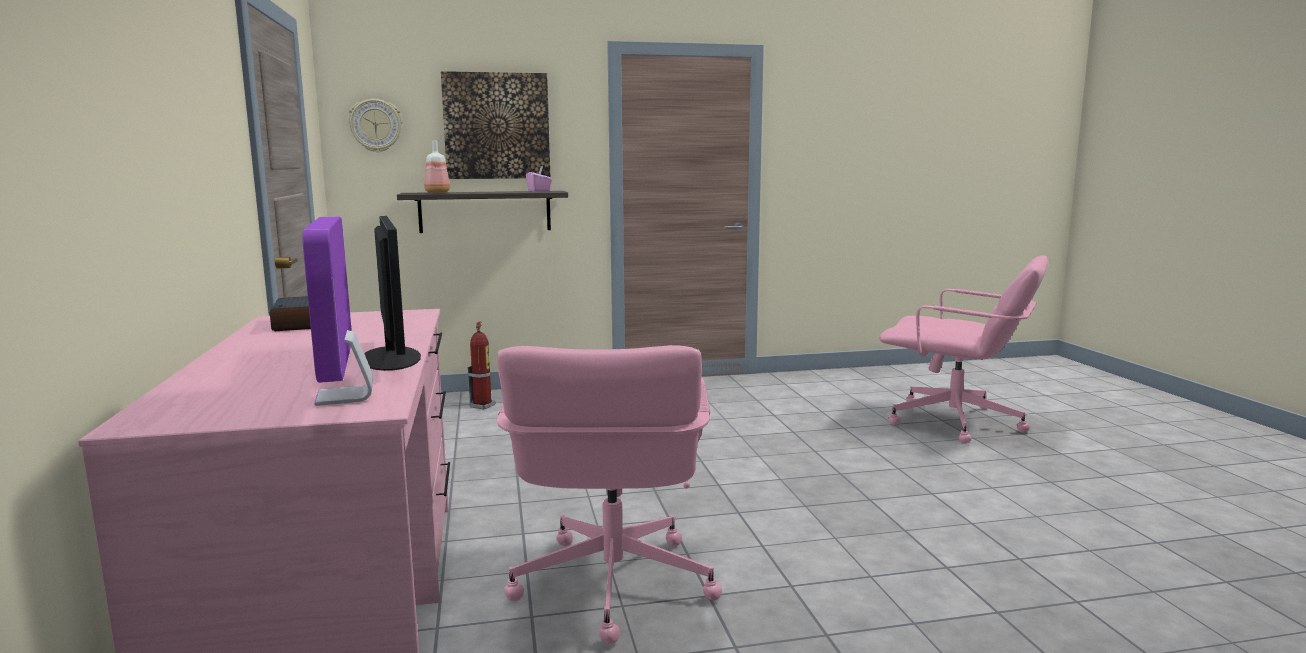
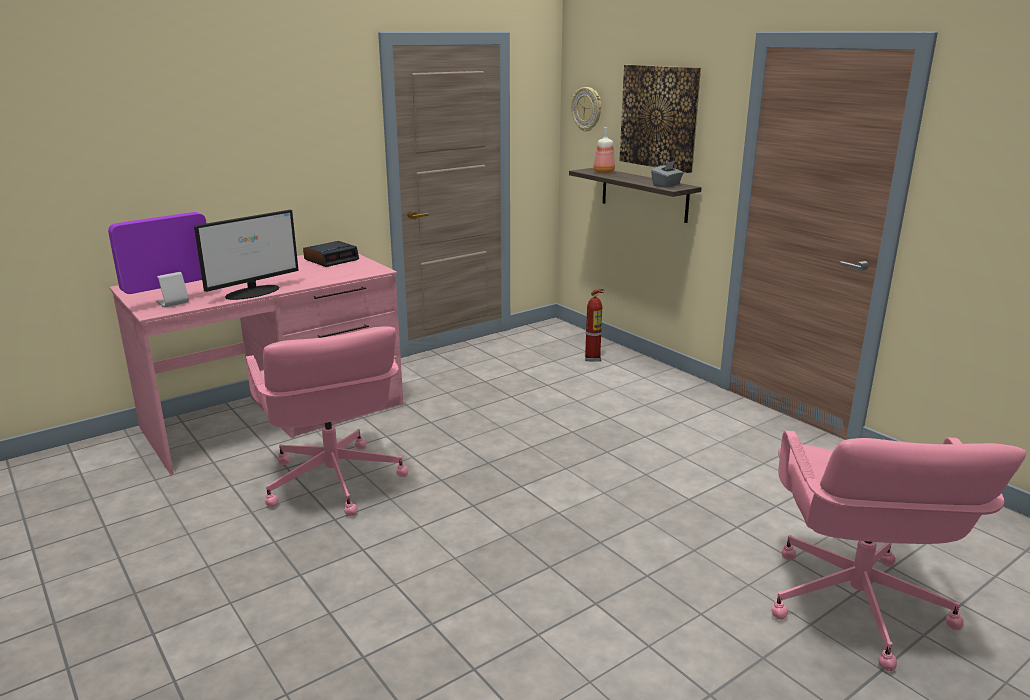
camera: 65 degrees right, 10 degrees up
(539, 191) = (666, 185): pink tissue box -> grey tissue box
(611, 585) = (333, 482): pink office chair -> pink office chair turned 90 degrees counterclockwise

